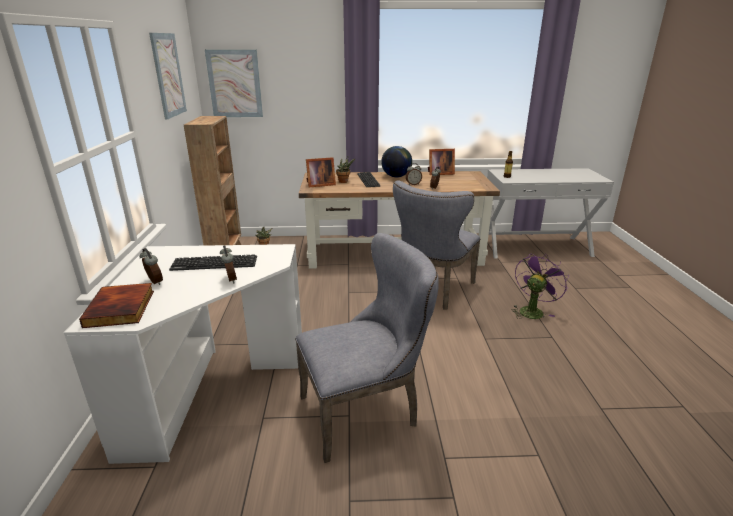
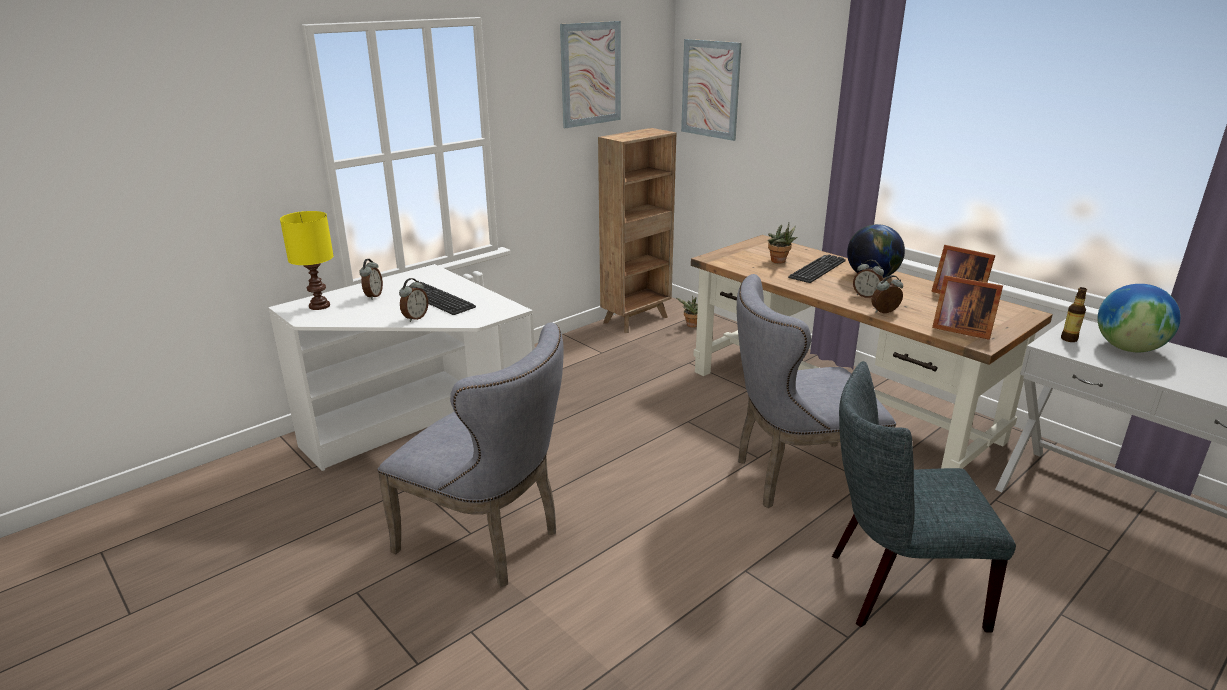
camera: 50 degrees right, 0 degrees up
(121, 308) = (319, 306): book -> yellow table lamp
(319, 185) = (738, 256): picture frame -> picture frame (960, 329)
(526, 174) = (1128, 348): none -> globe
(532, 310) = (895, 589): purple fan -> grey chair

